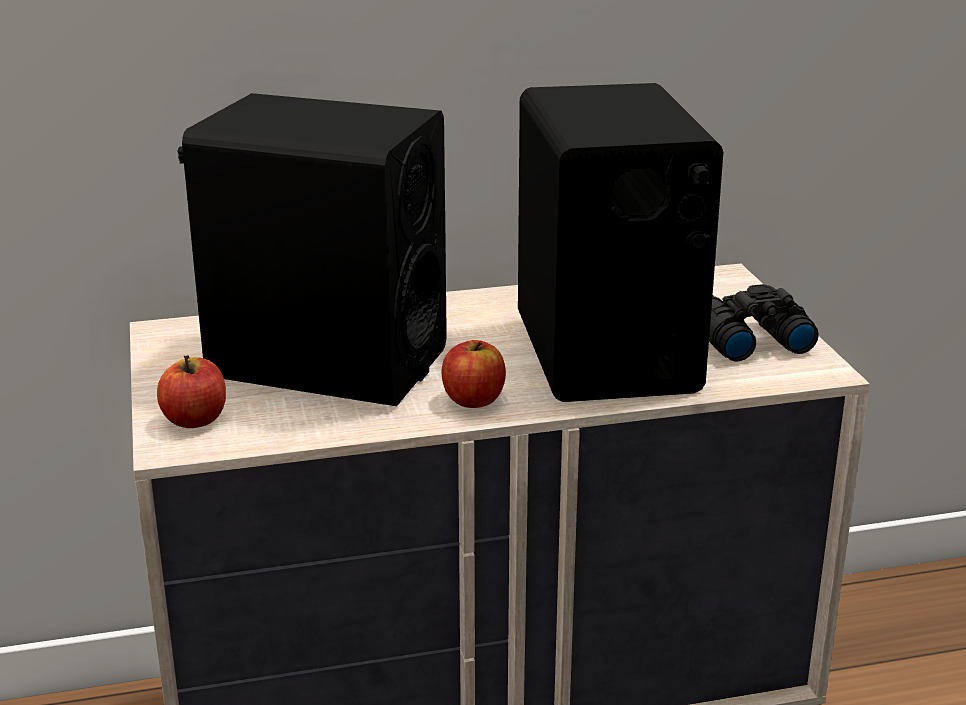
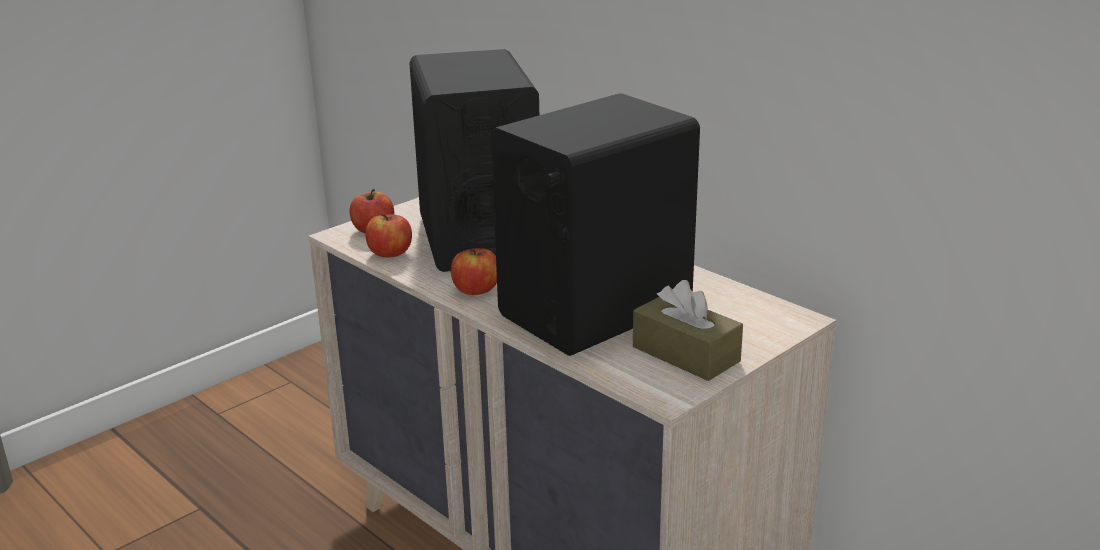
camera: 60 degrees right, 0 degrees up
(289, 425) = (390, 253): none -> apple
(747, 339) = (685, 354): black binoculars -> brown tissue box

